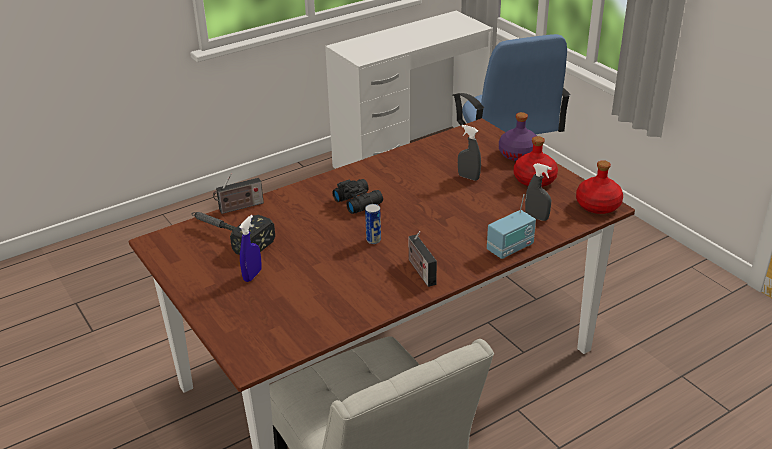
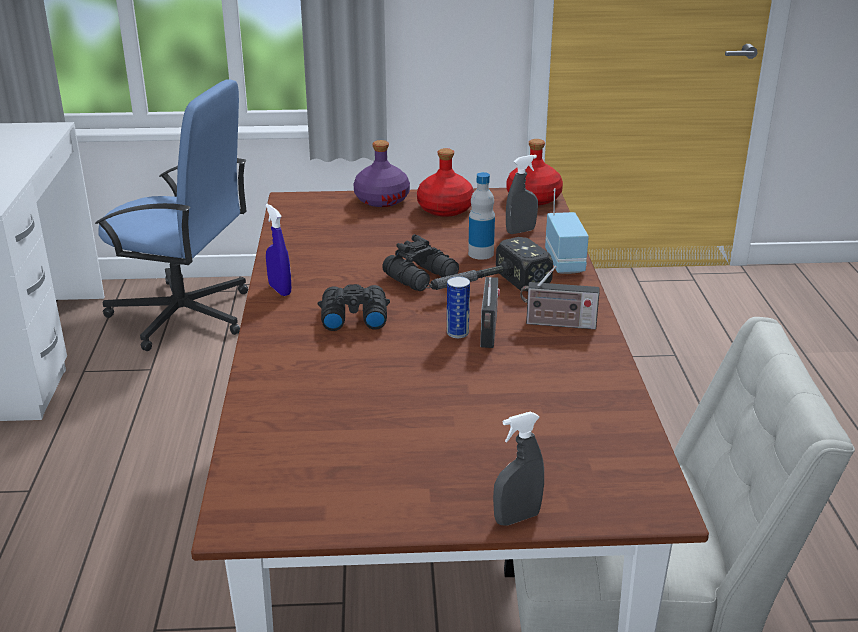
camera: 60 degrees left, 5 degrees down
(228, 236) = (311, 442): hammer -> hammer (482, 288)
(239, 207) = (242, 411): radio -> radio (489, 332)
(252, 275) = (443, 448): blue spray bottle -> blue spray bottle (280, 290)
(429, 205) = (422, 277): none -> black binoculars
(468, 177) = (391, 238): grey spray bottle -> grey spray bottle (517, 518)
(484, 214) = (481, 253): none -> bottle

